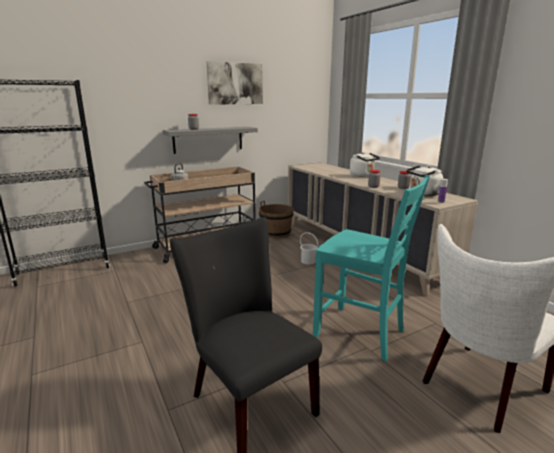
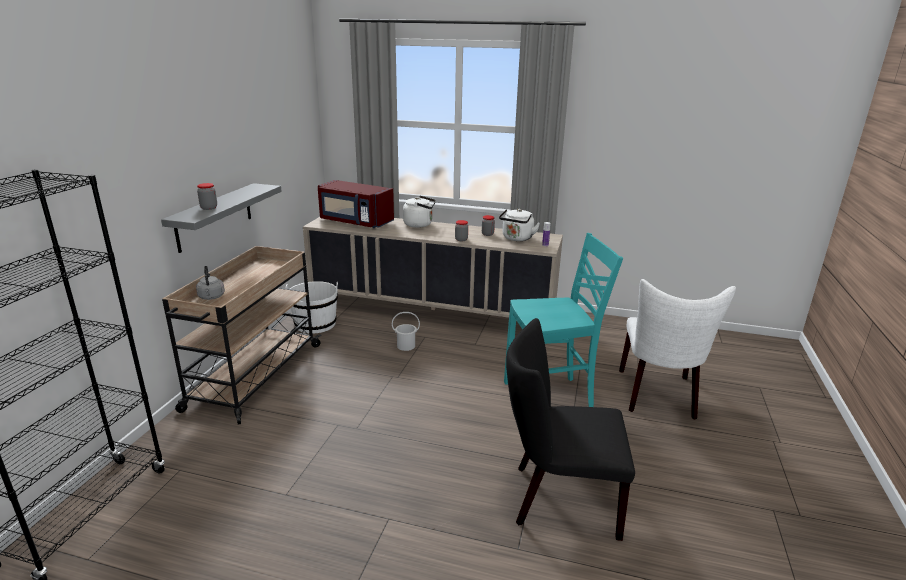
camera: 45 degrees left, 5 degrees up
(235, 83) = (233, 123): picture -> none
(276, 233) = (315, 324): brown bucket -> white bucket
(323, 168) = (355, 222): none -> red microwave

